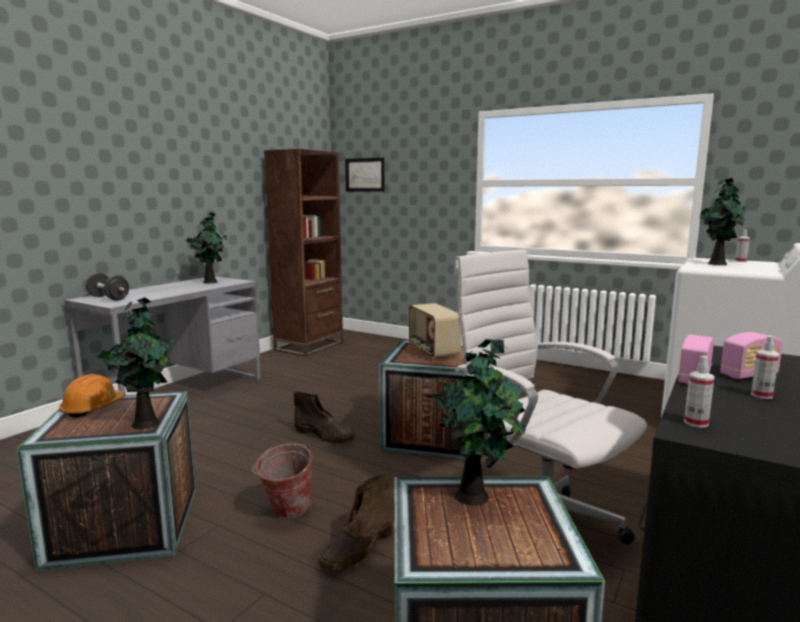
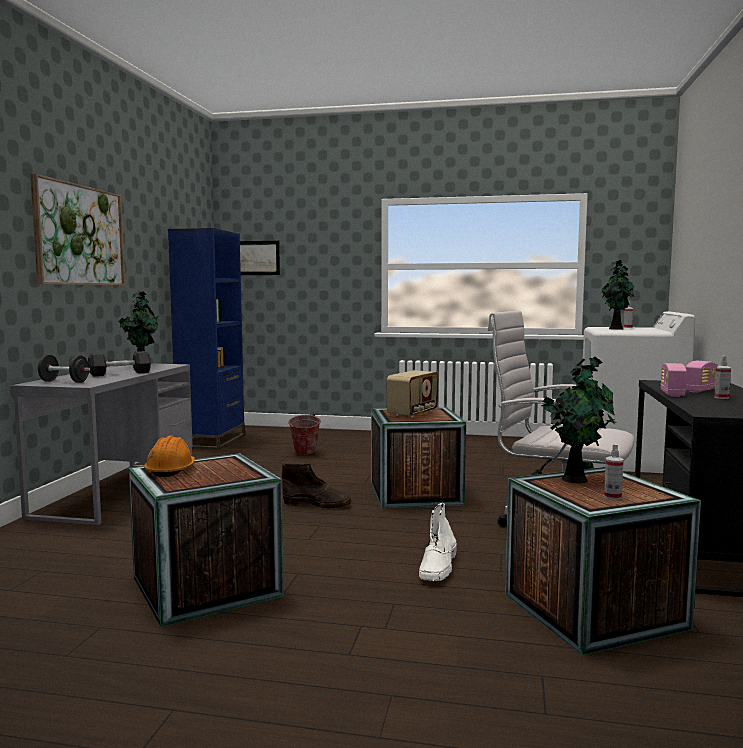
camera: 20 degrees left, 5 degrees down
(146, 422) = (245, 473): potted plant -> none
(150, 161) = (79, 235): none -> picture
(173, 290) = (120, 373): none -> black dumbbell
(285, 513) = (349, 557): bucket -> bucket (303, 453)
(309, 346) = (212, 441): brown bookcase -> blue bookcase
(359, 549) = (438, 567): brown boot -> white boot
(432, 351) = (413, 413): radio -> radio turned 105 degrees counterclockwise
(696, 423) = (706, 410): spray bottle -> spray bottle (612, 497)

